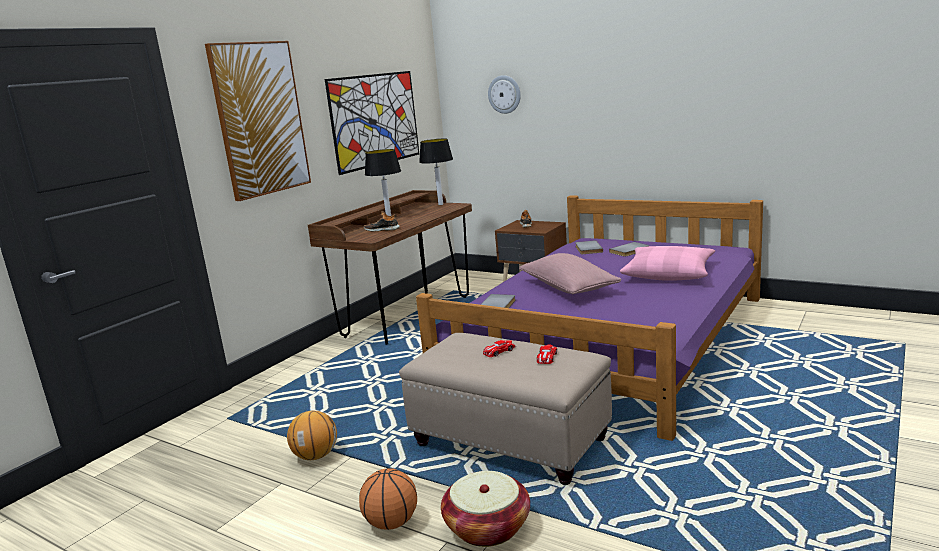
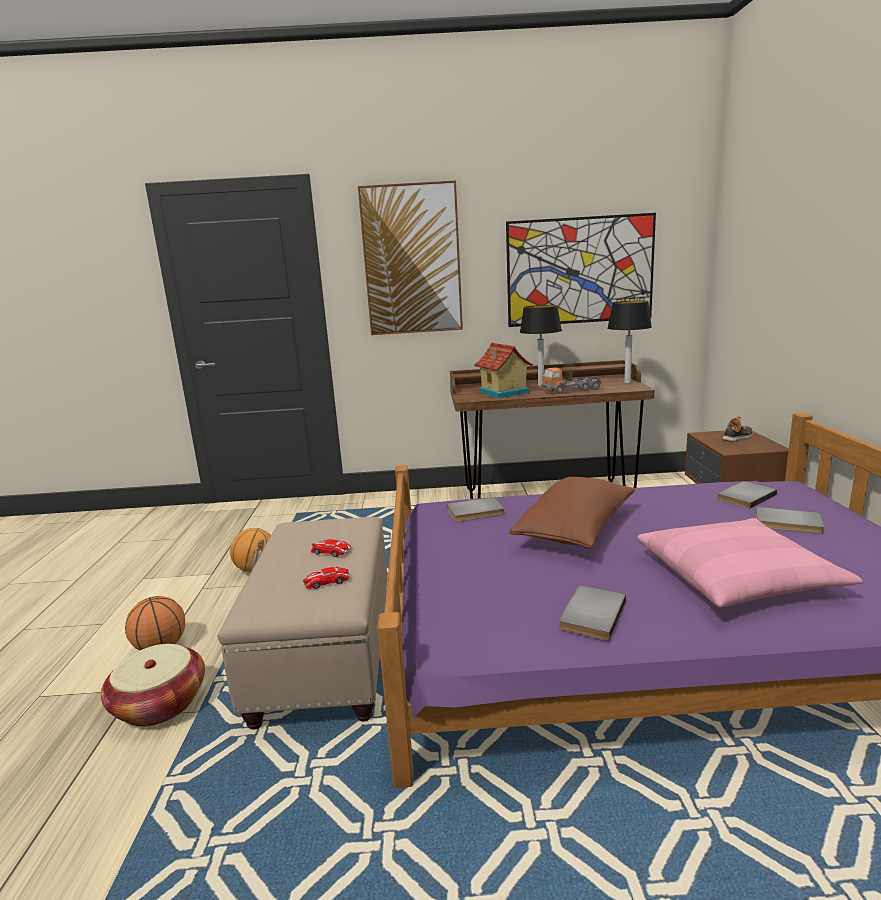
camera: 55 degrees right, 0 degrees up
(382, 230) = (502, 393): shoe -> toy house
(424, 216) = (571, 390): none -> toy truck
(504, 94) = (766, 247): wall clock -> none
(568, 288) = (576, 530): pink pillow -> brown pillow
(667, 306) = (590, 614): none -> grey book

